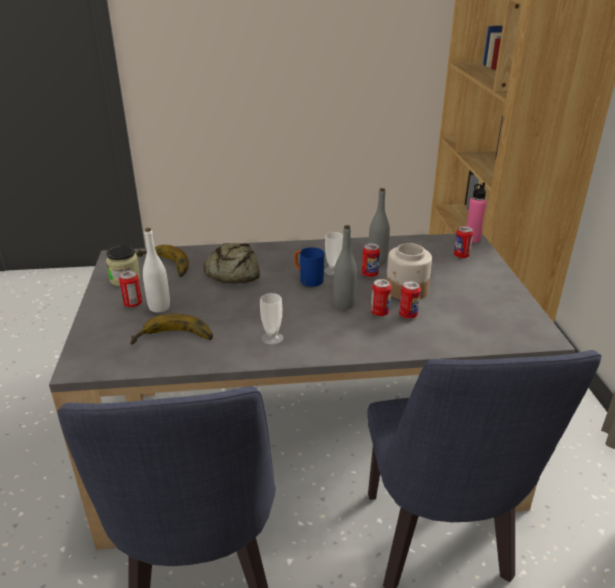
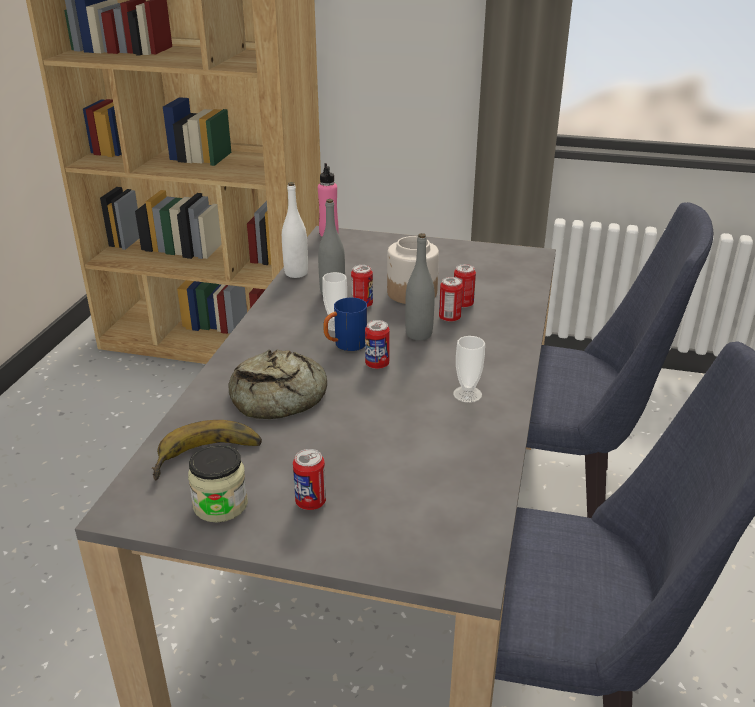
camera: 70 degrees left, 0 degrees up
(159, 307) = (337, 476): white bottle -> white bottle (296, 273)
(174, 340) = (436, 472): banana -> none
(461, 256) = (360, 248): can -> can (377, 364)

